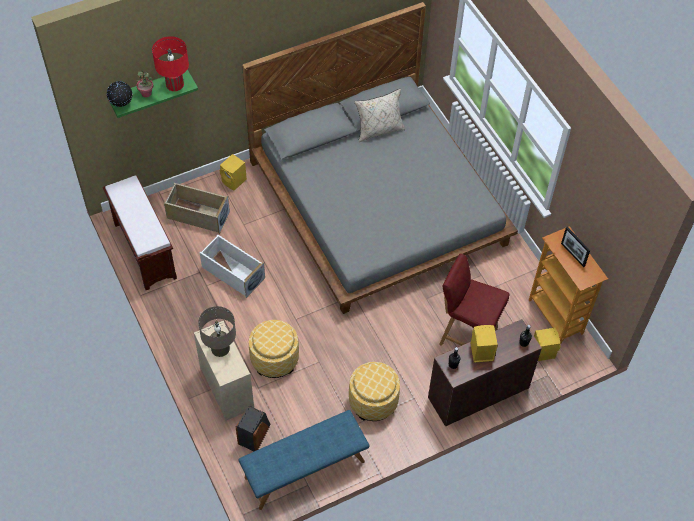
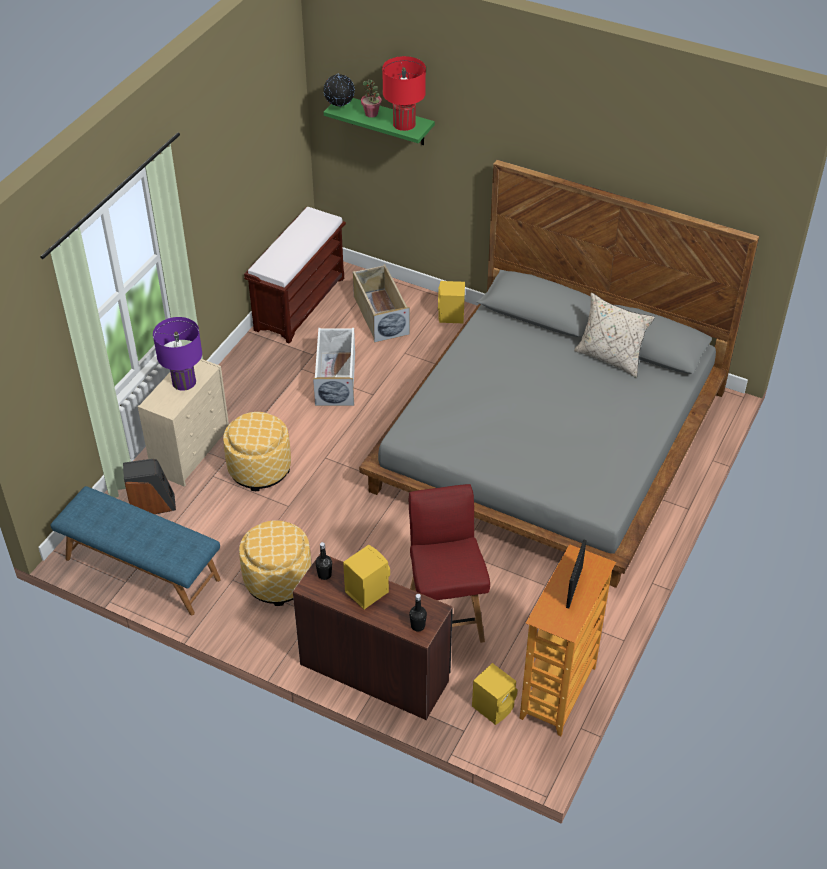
camera: 55 degrees right, 10 degrees down
(220, 348) = (184, 382): beige table lamp -> purple table lamp

